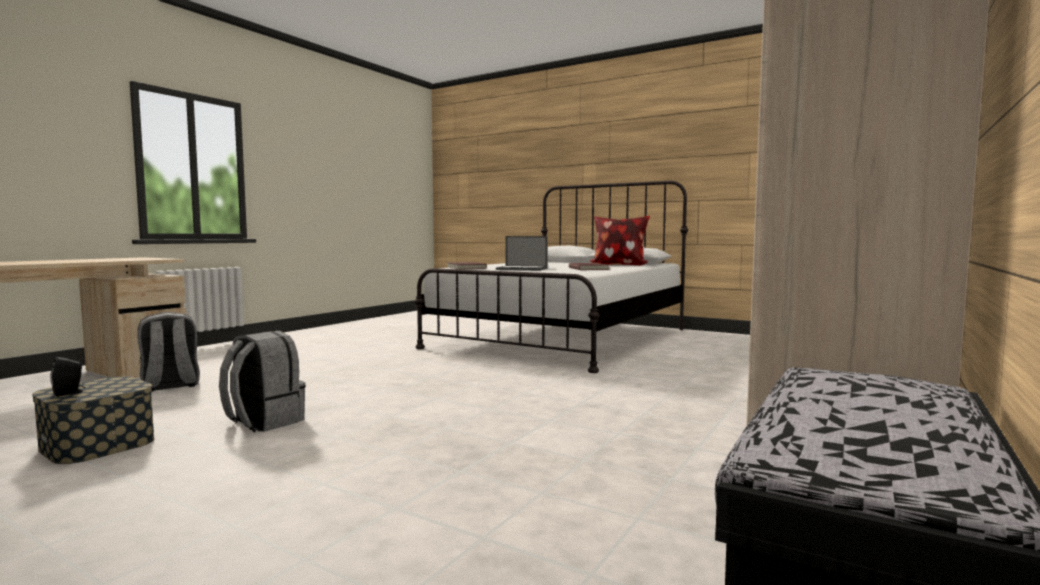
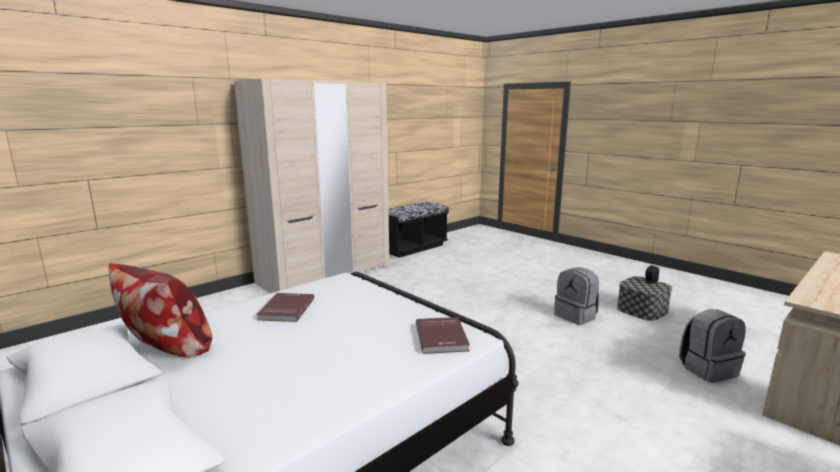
camera: 165 degrees left, 10 degrees up
(522, 269) = (372, 314): laptop -> none

